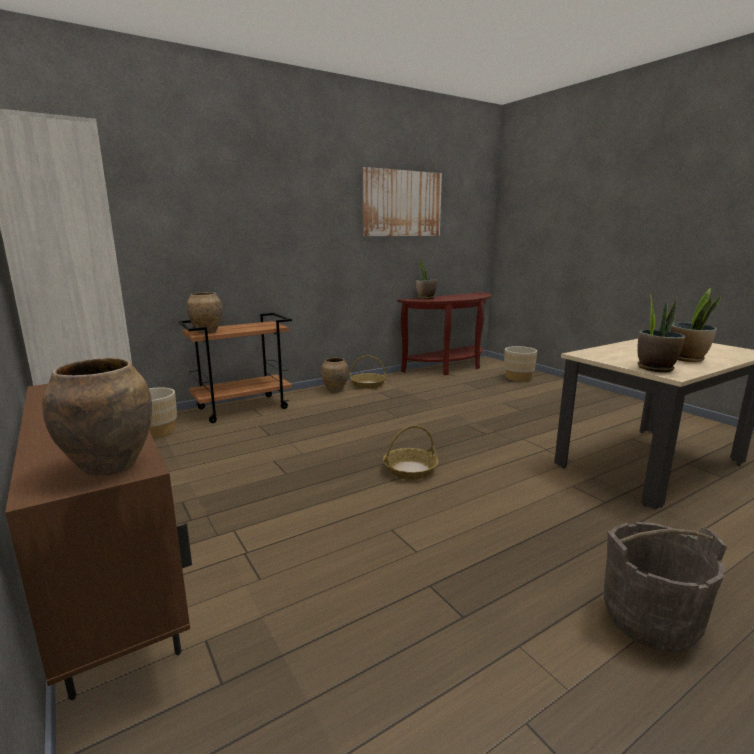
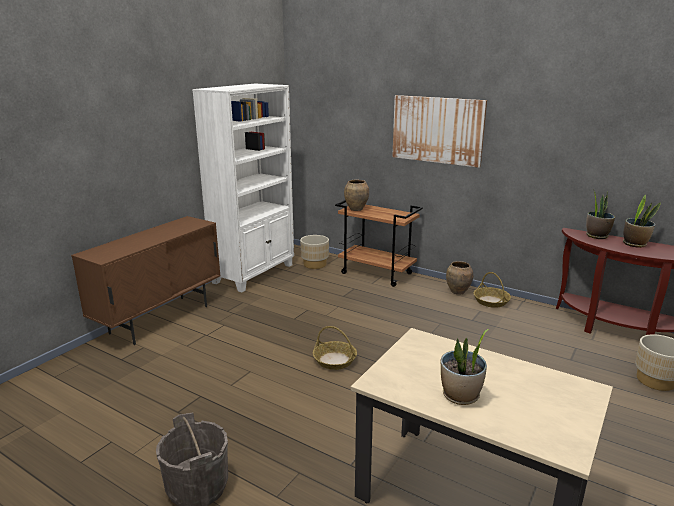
camera: 65 degrees right, 5 degrees up
(111, 466) = (104, 255): brown vase -> none
(402, 203) = (588, 121): picture -> picture (437, 130)
(655, 368) = (391, 374): potted plant -> potted plant (635, 244)

